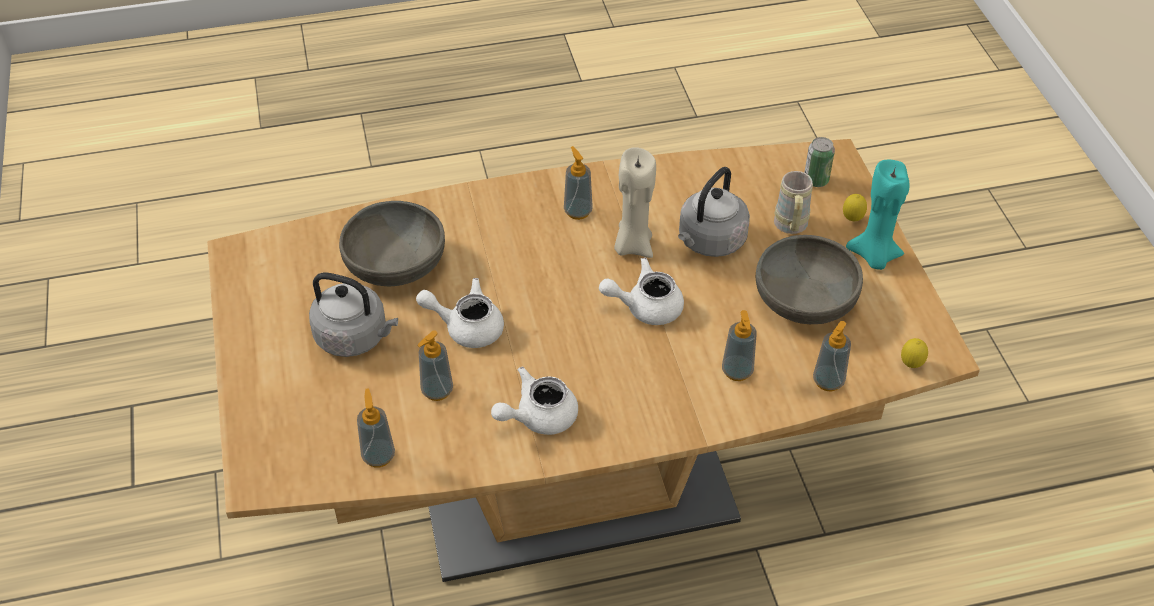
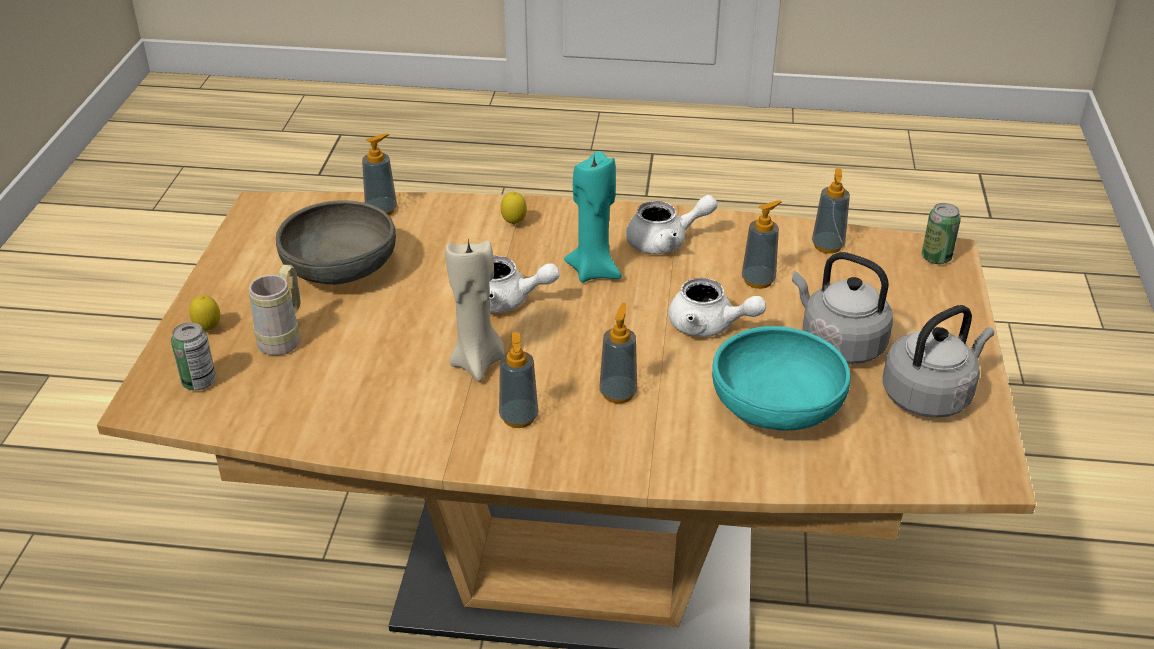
camera: 160 degrees left, 10 degrees down
(268, 470) = (936, 257): none -> can
(396, 265) = (775, 408): grey bowl -> turquoise bowl
(709, 242) = (387, 345): grey kettle -> grey kettle (930, 395)
(737, 371) = (456, 233): soap dispenser -> soap dispenser (618, 393)
(874, 256) = (228, 291): turquoise candle -> turquoise candle (594, 271)
(911, 365) = (296, 205): lemon -> lemon (514, 224)

